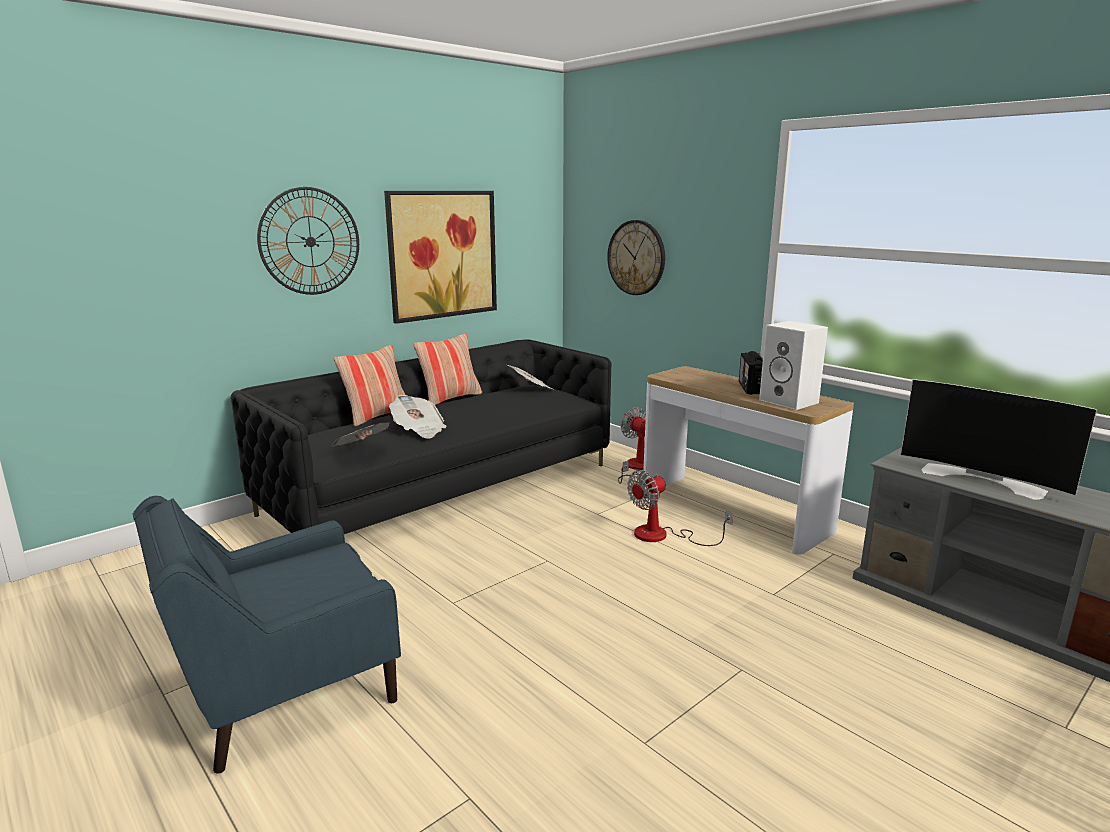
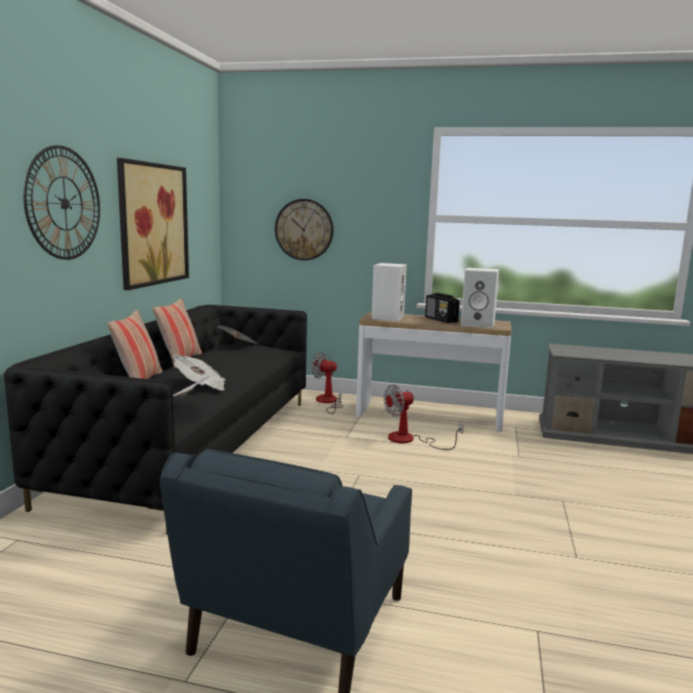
camera: 35 degrees left, 5 degrees down
(663, 536) = (410, 440): fan -> fan turned 45 degrees clockwise
(688, 376) = (387, 317): none -> white speaker
(984, 479) = (612, 354): television -> none

